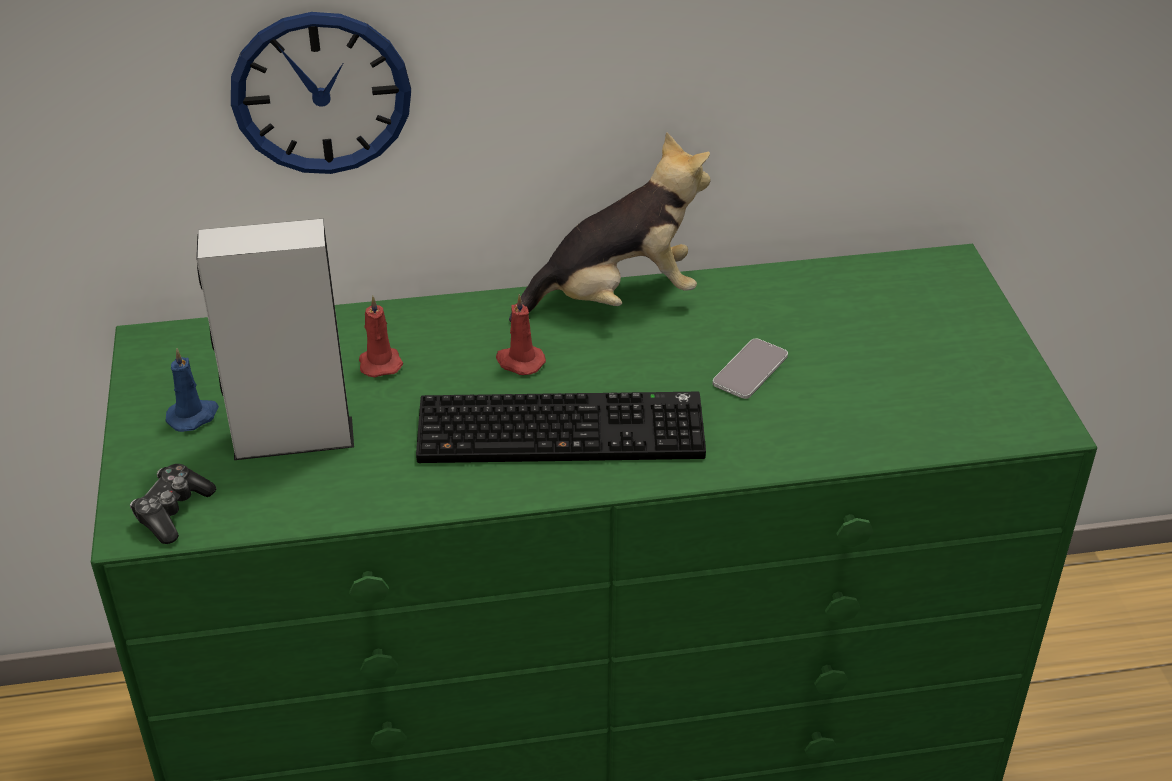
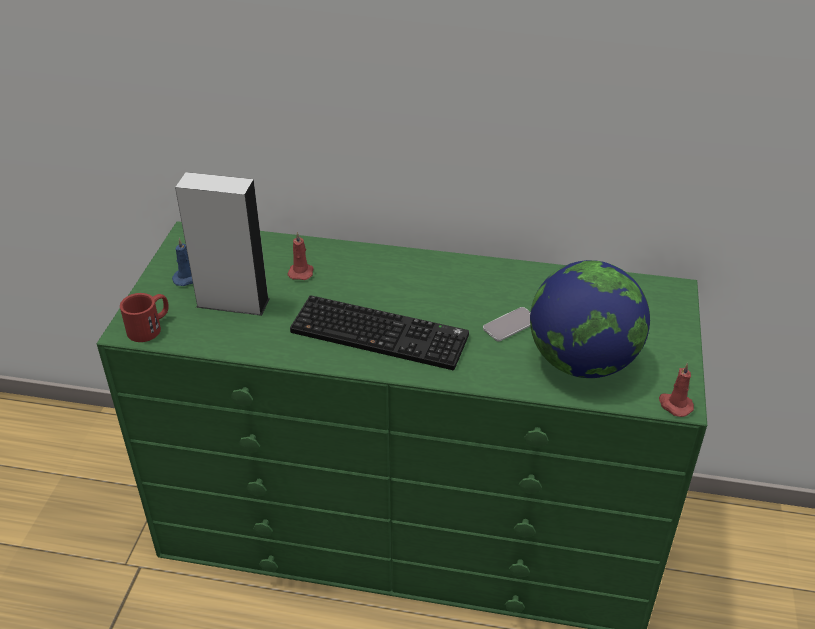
camera: 20 degrees right, 0 degrees up
(173, 511) = (150, 327): game controller -> red mug
(321, 93) = (294, 110): wall clock -> none
(519, 361) = (378, 289): red candle -> red candle (674, 405)
(617, 298) = (455, 265): plush toy -> none
(883, 400) = (582, 362): none -> globe

